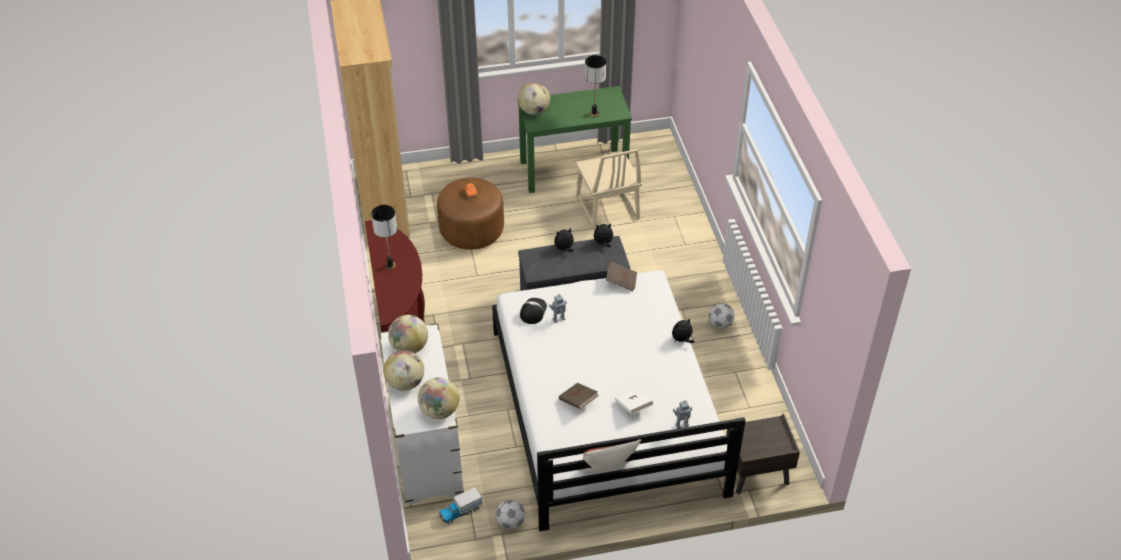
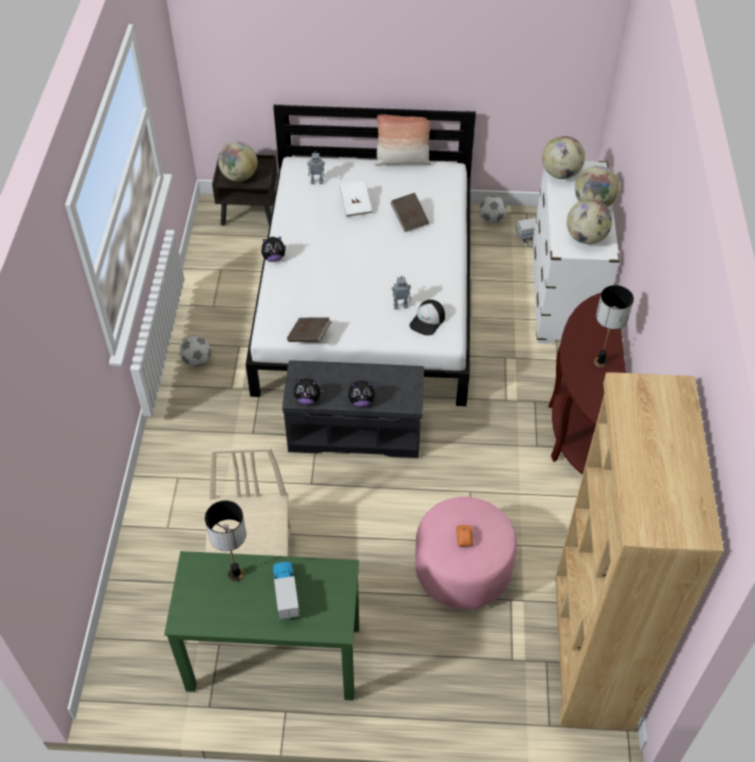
camera: 165 degrees left, 5 degrees up
(471, 230) = (462, 570): brown ottoman -> pink ottoman
(534, 111) = (332, 605): globe -> globe (239, 176)
(561, 110) = (286, 595): none -> toy truck

